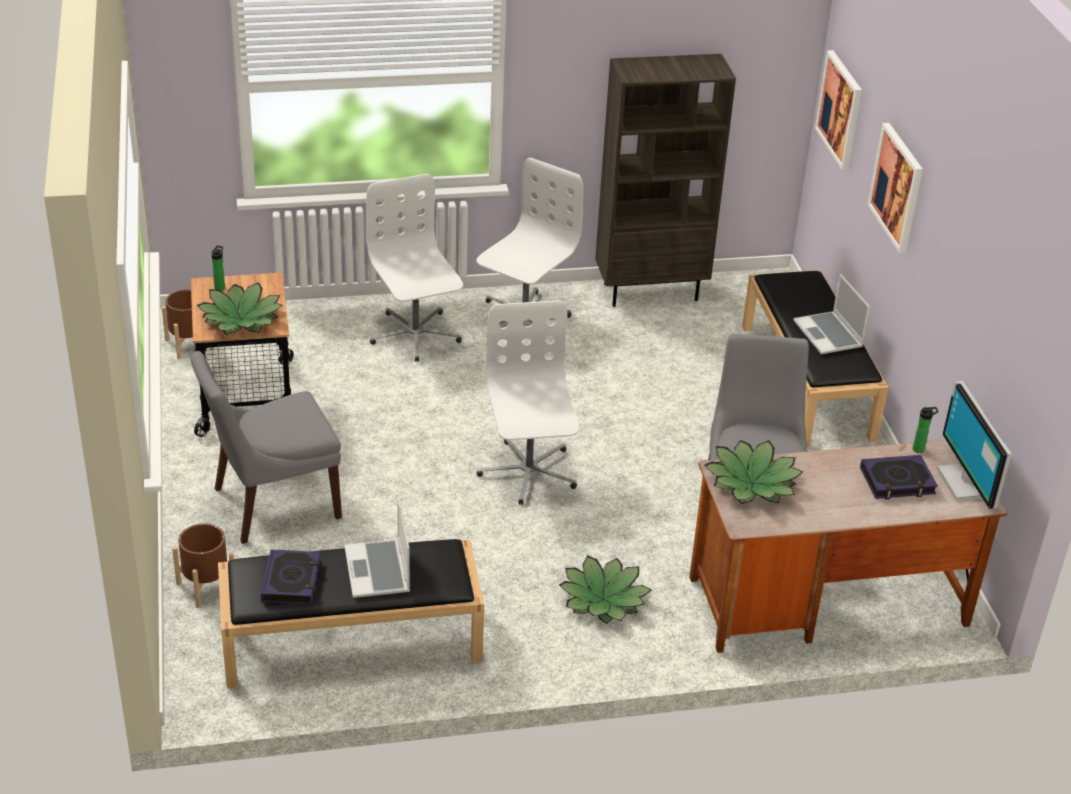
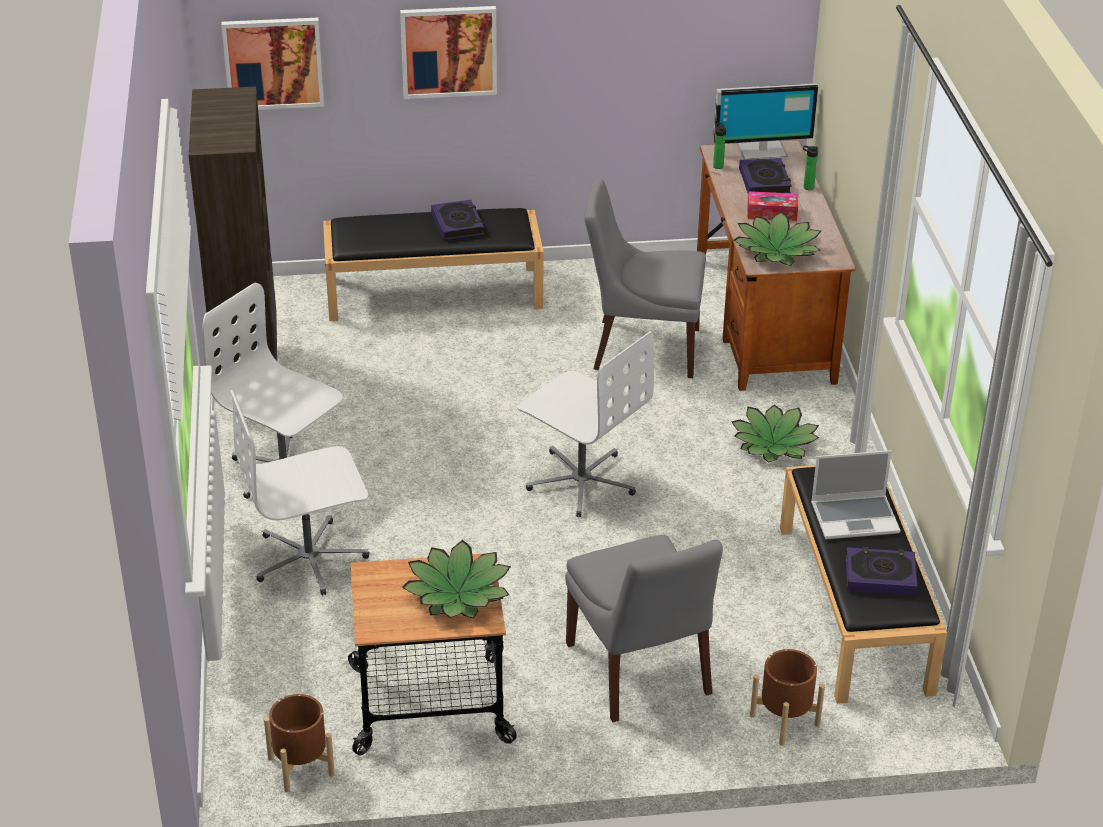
camera: 85 degrees left, 0 degrees up
(220, 287) = (381, 615): bottle -> bottle (806, 187)
(527, 472) = (581, 481): white office chair -> white office chair turned 135 degrees counterclockwise
(829, 335) = (457, 224): laptop -> book
(829, 483) = (772, 213): none -> tissue box

